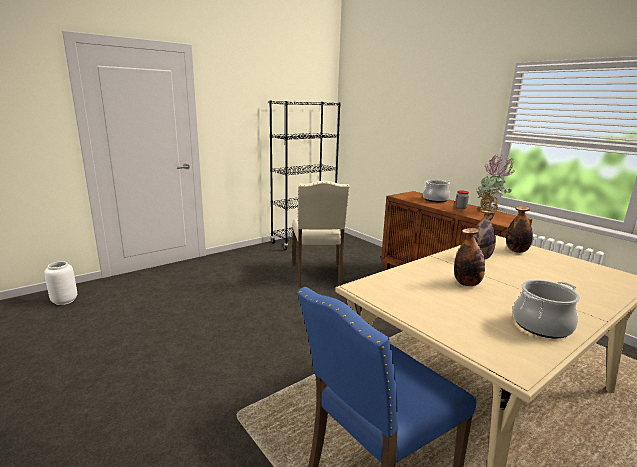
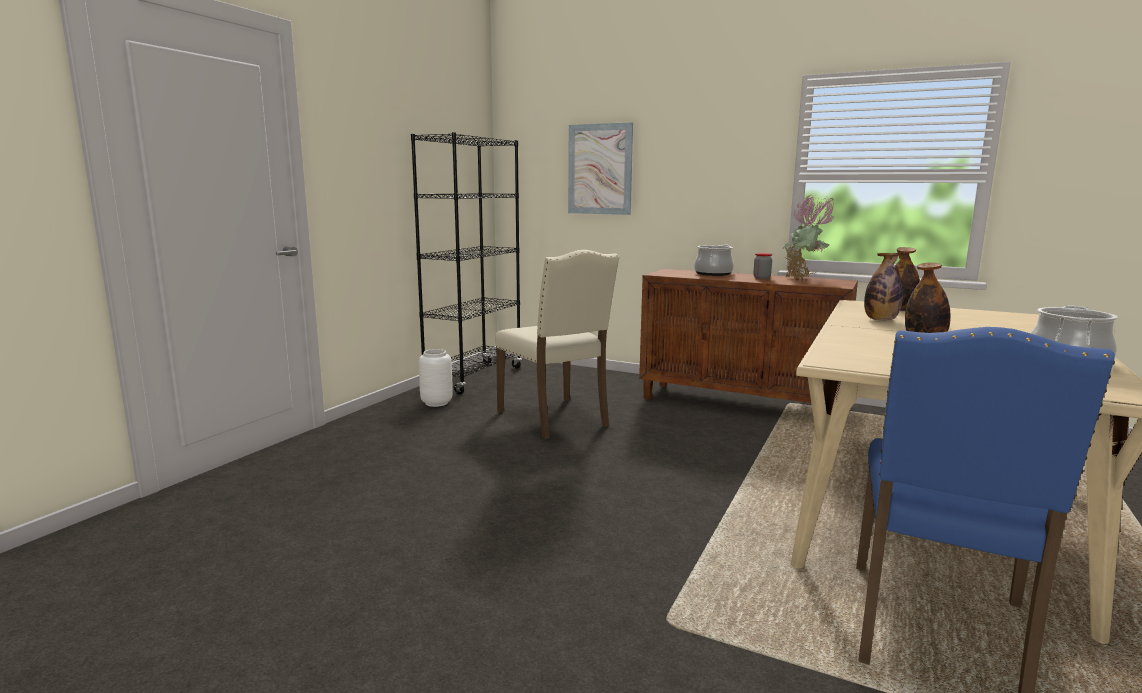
camera: 25 degrees left, 5 degrees down
(65, 301) = (100, 552): white vase -> white vase (437, 403)
(389, 122) = (600, 169): none -> picture

